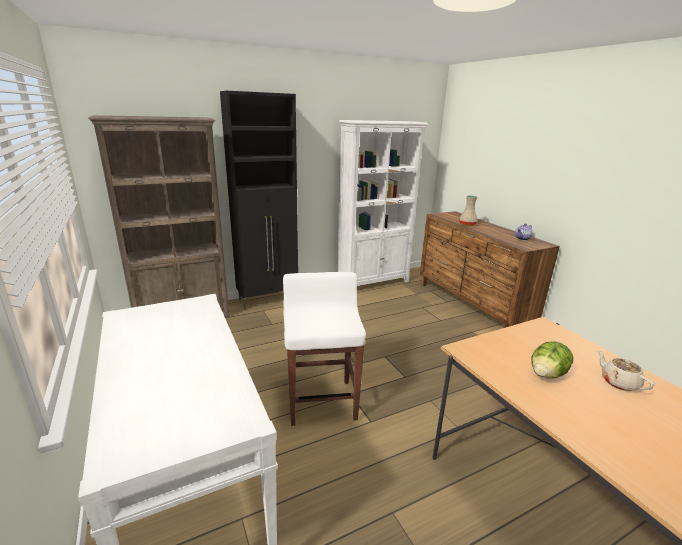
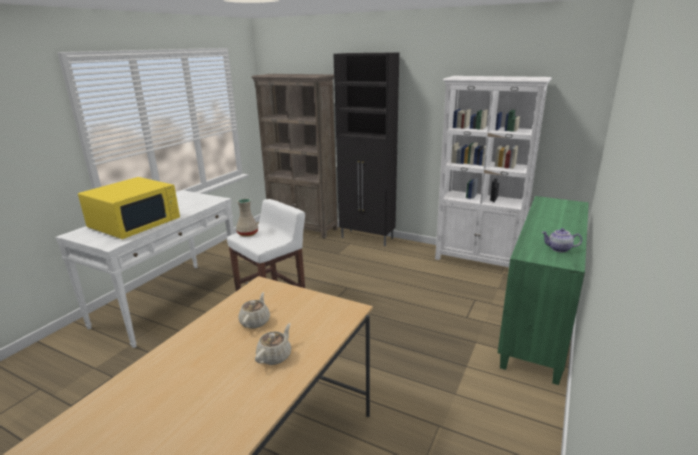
camera: 55 degrees right, 0 degrees up
(181, 380) = (135, 223): none -> yellow microwave
(467, 224) = (544, 217): beige vase -> beige vase (247, 234)
(472, 305) = (537, 325): brown dresser -> green dresser
(547, 374) = (255, 321): lettuce -> beige teapot

